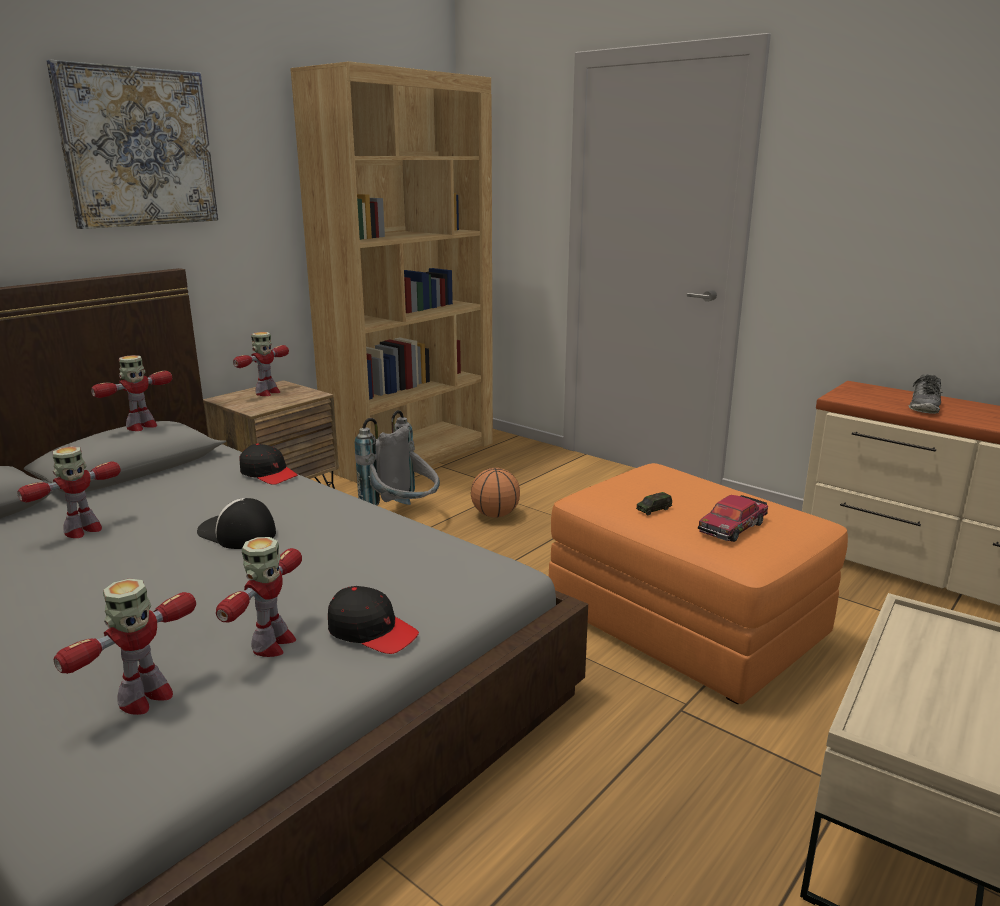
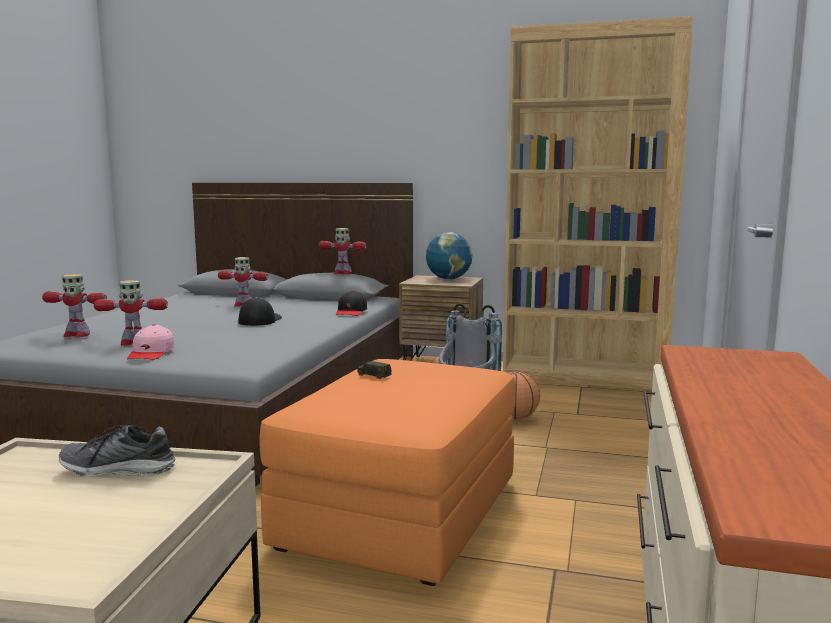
camera: 65 degrees right, 10 degrees down
(138, 148) = (399, 105): picture -> none
(267, 393) = (448, 279): toy robot -> globe
(372, 631) = (151, 353): black cap -> pink cap
(733, 526) = (363, 398): toy car -> none
(924, 406) = (738, 380): shoe -> shoe (118, 470)

